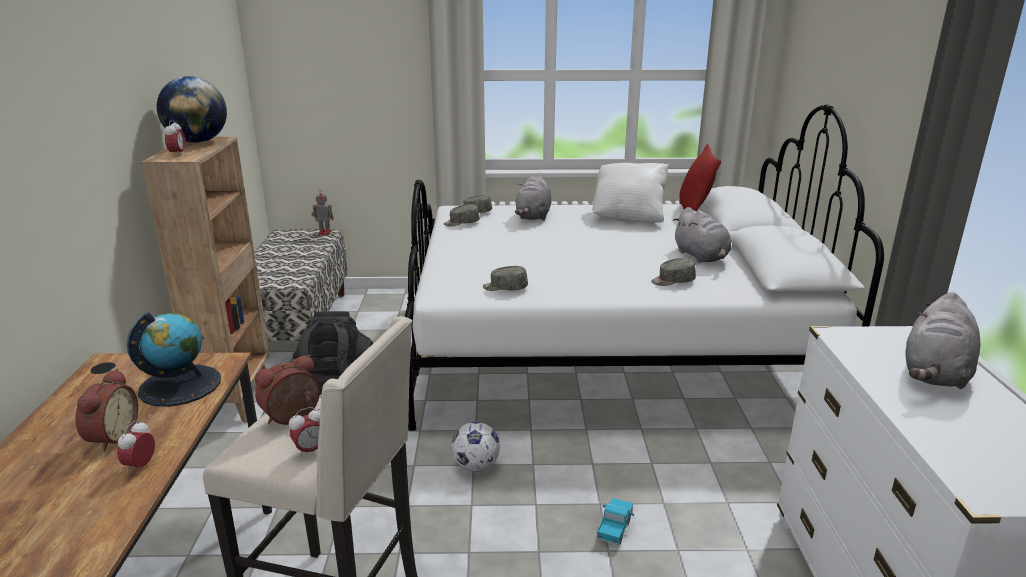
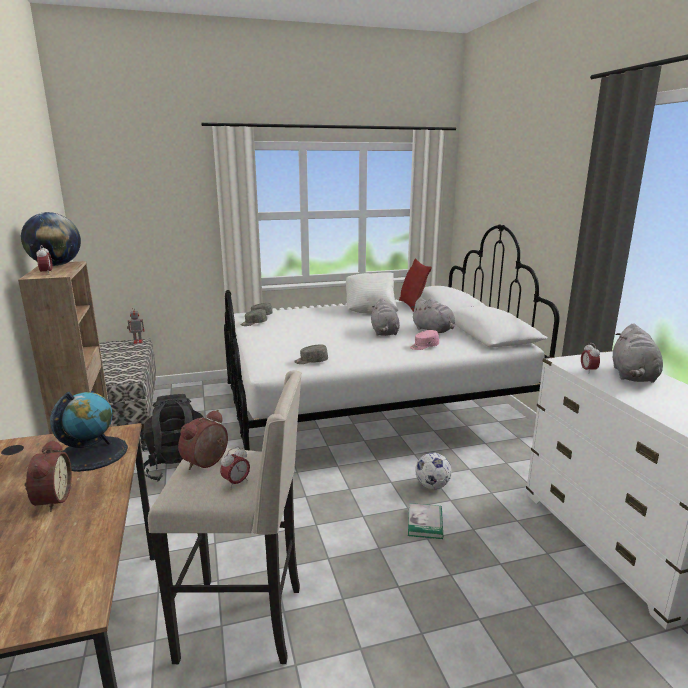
camera: 15 degrees left, 5 degrees down
(140, 466) = (92, 517): alarm clock -> alarm clock (588, 371)
(476, 466) = (308, 496): football -> football (432, 486)
(533, 216) = (304, 315): grey plush toy -> grey plush toy (384, 333)
(614, 528) = (425, 522): toy truck -> book
(672, 281) = (424, 346): grey cap -> pink cap

